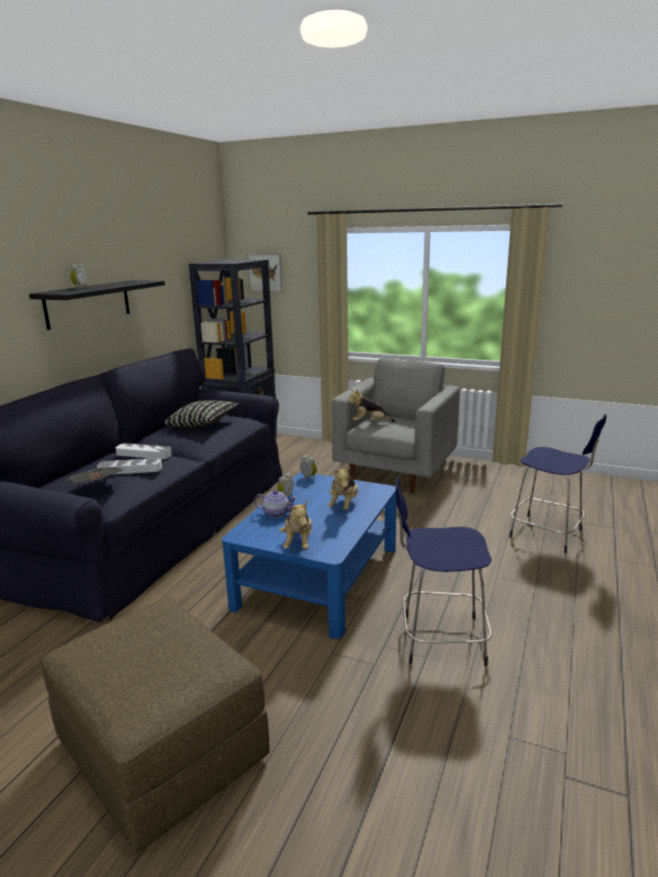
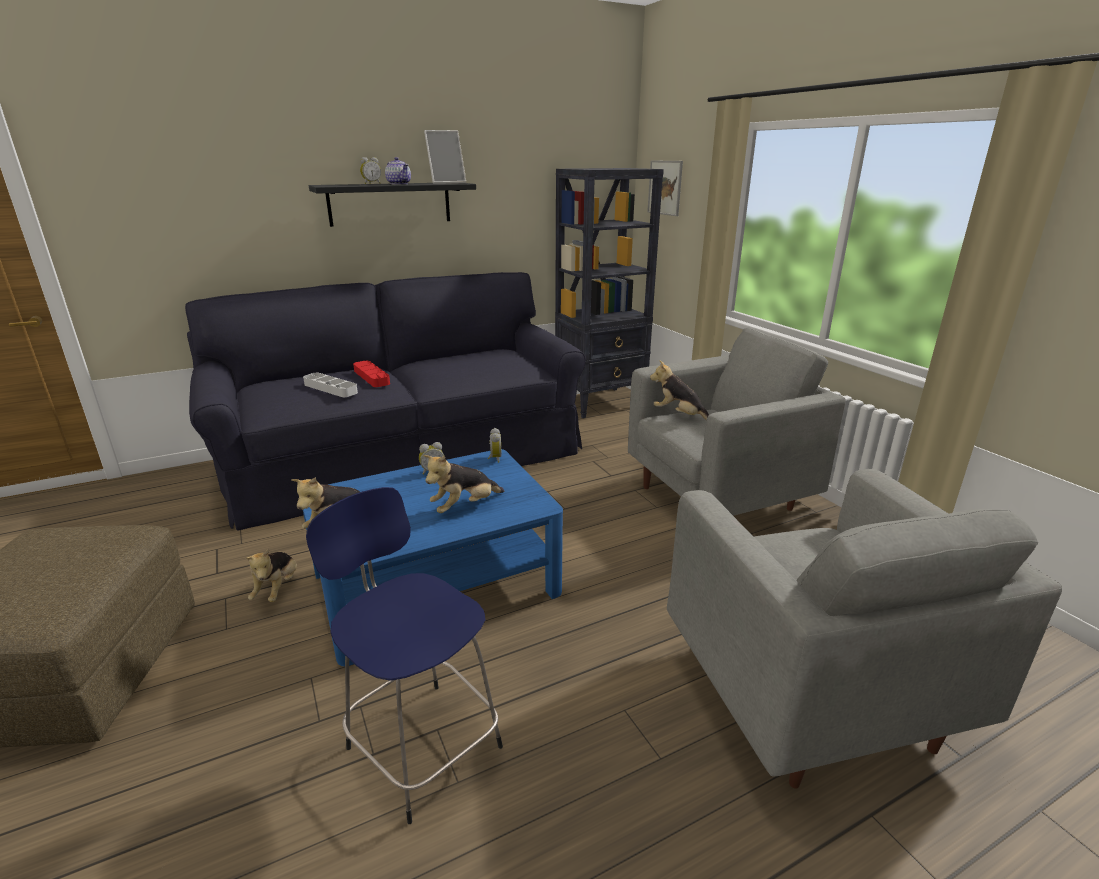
camera: 40 degrees right, 5 degrees up
(96, 488) = (275, 397): newspaper -> none
(135, 281) = (446, 183): none -> picture frame
(144, 454) = (371, 377): grey tray -> red tray
(203, 424) = (477, 363): pillow -> none
(219, 631) = (277, 589): none -> plush toy
(276, 513) = (391, 485): teapot -> teapot (399, 184)
(548, 534) = (808, 695): blue stool -> grey armchair

